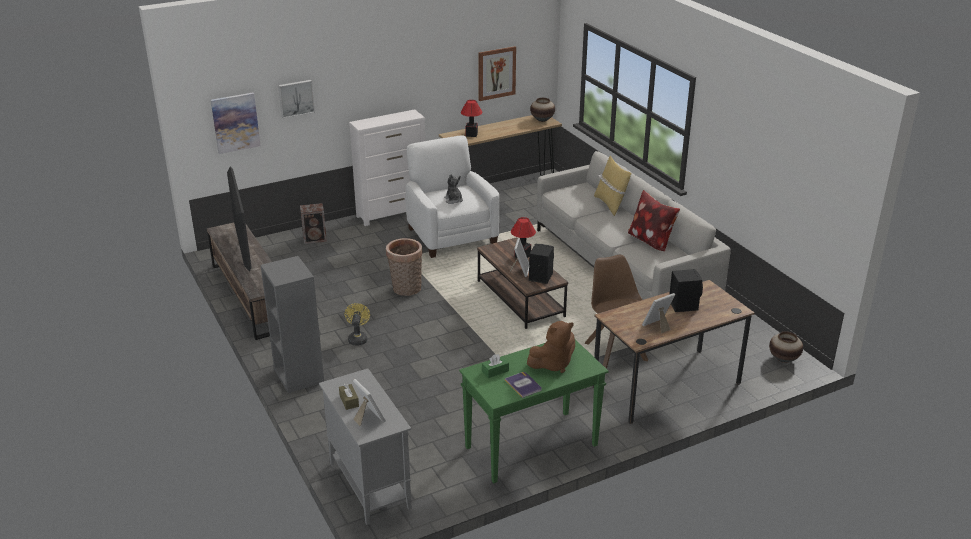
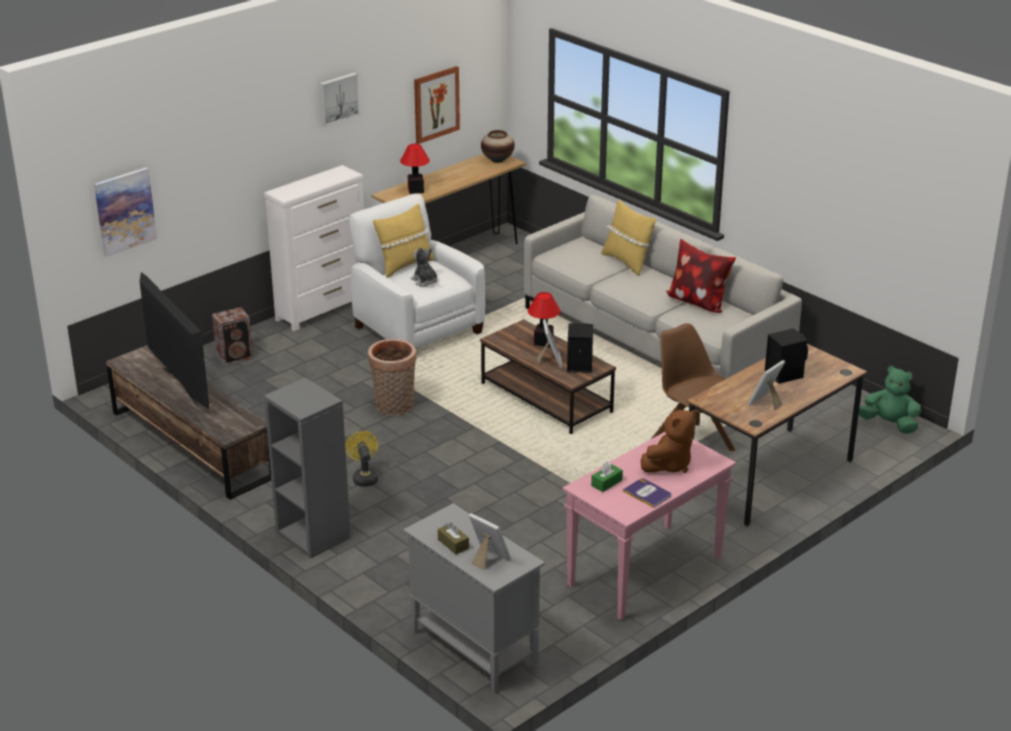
camera: 15 degrees left, 0 degrees up
(296, 98) = (198, 168): picture -> picture (338, 98)
(445, 187) = (404, 265): none -> yellow pillow
(530, 447) = (644, 572): green console table -> pink console table
(784, 359) = (889, 424): vase -> green plush toy

